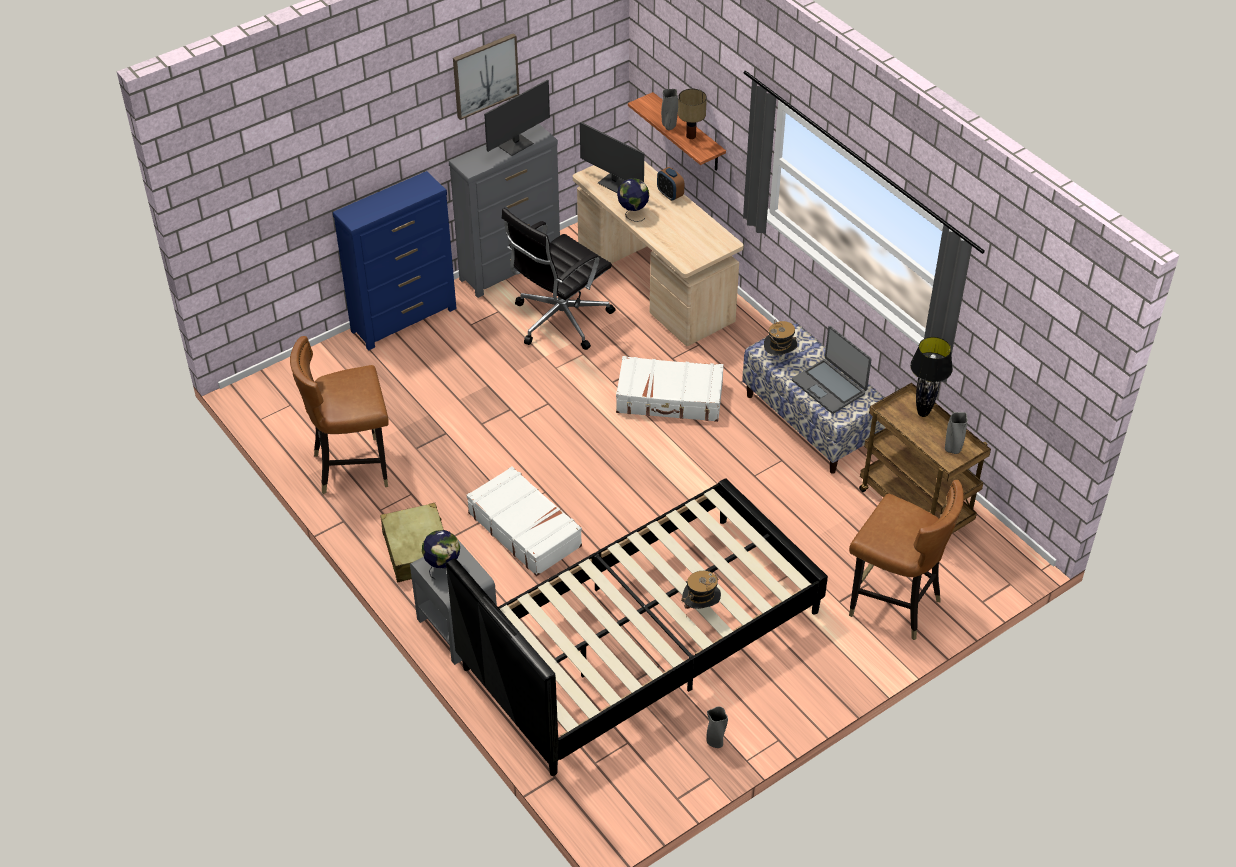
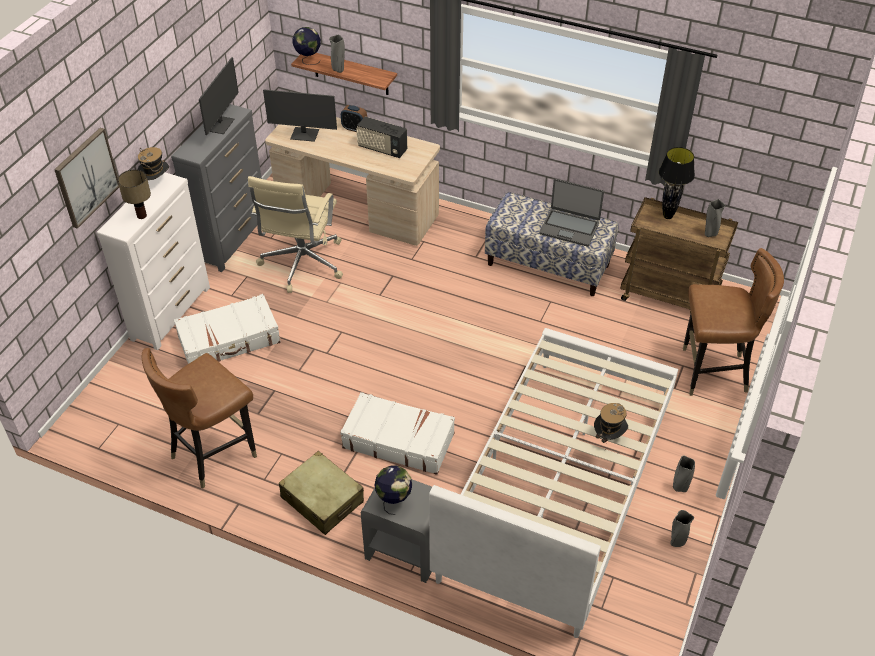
camera: 30 degrees left, 0 degrees up
(405, 319) = (171, 313): blue dresser -> white dresser
(485, 75) = (182, 66): picture -> picture (86, 177)
(559, 320) = (301, 264): black office chair -> beige office chair
(633, 214) = (336, 152): globe -> globe (308, 60)
(642, 640) = (558, 487): black bed -> white bed
(670, 399) = (433, 290): white suitcase -> white suitcase (229, 340)
(680, 227) = (382, 149): none -> radio
(691, 136) = (361, 71): table lamp -> table lamp (142, 215)
(761, 696) = (680, 488): none -> grey vase
(779, 357) = (516, 220): hat -> hat (156, 182)

